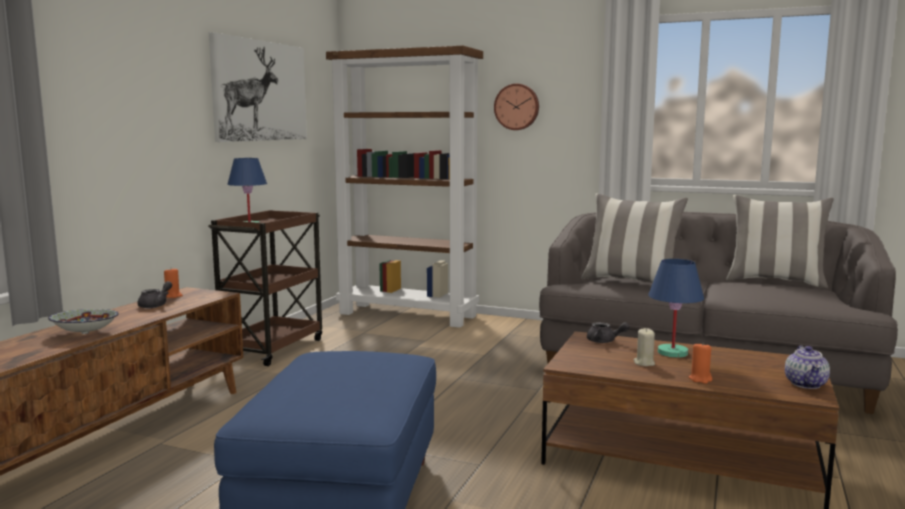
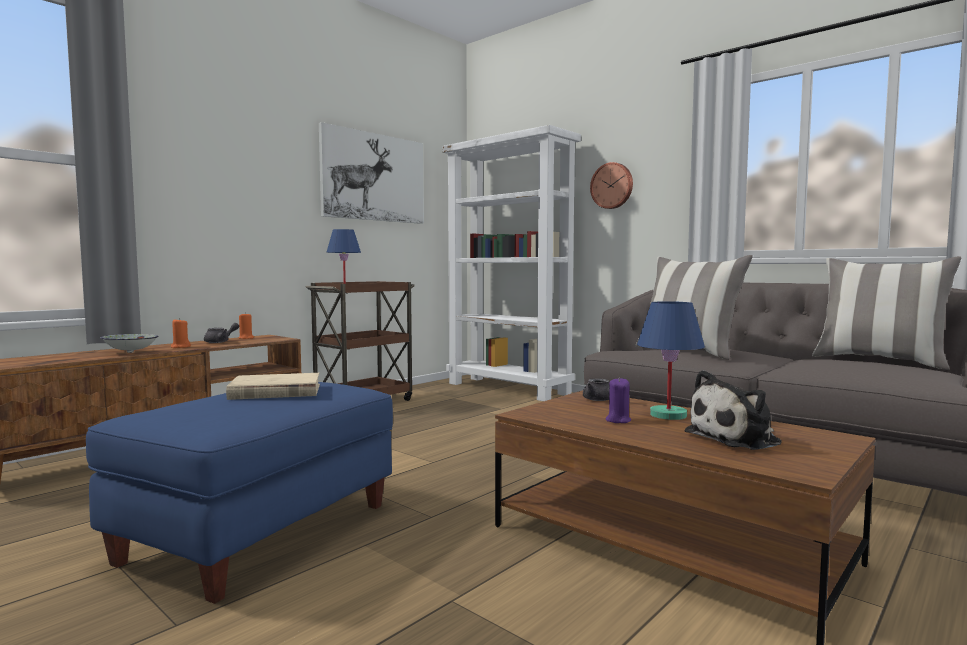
camera: 20 degrees right, 5 degrees down
(344, 371) = (275, 392): none -> beige book
(409, 315) = (509, 388): brown bookcase -> white bookcase
(644, 363) = (618, 420): beige candle -> purple candle
(700, 379) = (666, 440): orange candle -> orange candle (180, 347)
(743, 370) = (737, 438): none -> plush toy
(806, 384) = (812, 460): teapot -> none

